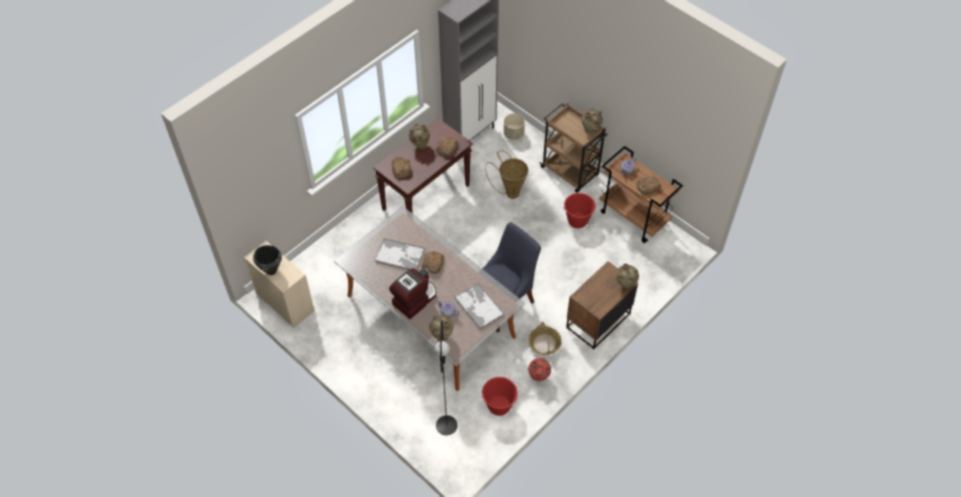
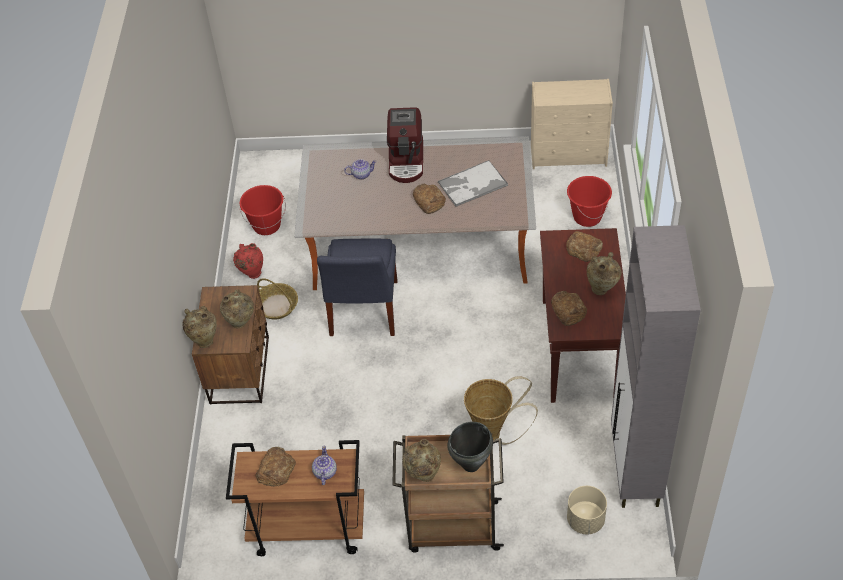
camera: 140 degrees right, 5 degrees down
(271, 270) = (569, 87): black cooking pot -> black cooking pot (471, 464)
(442, 336) = (343, 154): beige vase -> beige vase (241, 324)
(446, 425) = (299, 180): black floor lamp -> none
(478, 306) = (337, 200): tray -> none
(577, 221) = (374, 466): red bucket -> red bucket (587, 217)

